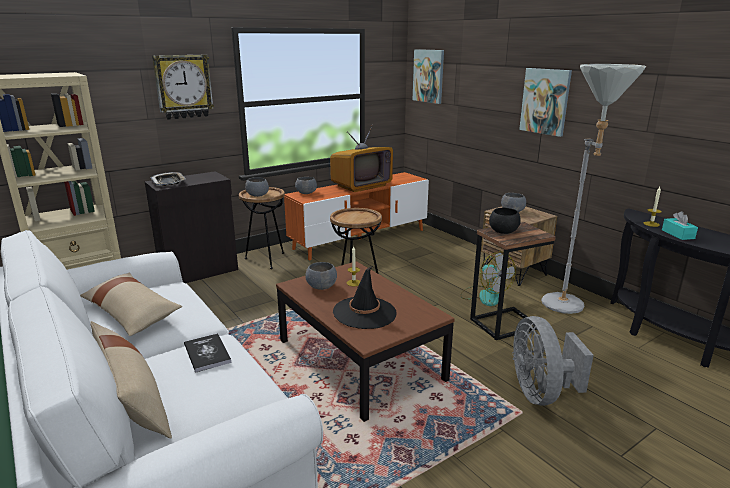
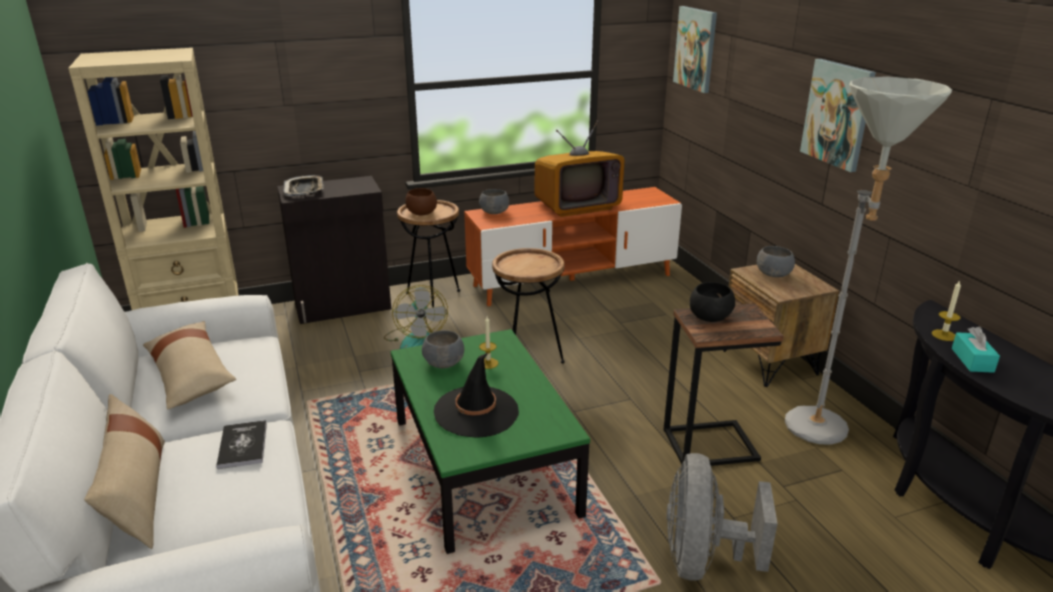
camera: 15 degrees right, 5 degrees up
(183, 86) = (331, 63): wall clock -> none
(257, 195) = (421, 213): grey bowl -> brown bowl
(359, 359) = (483, 465): brown coffee table -> green coffee table
(485, 295) = (705, 395): fan -> fan (415, 339)

